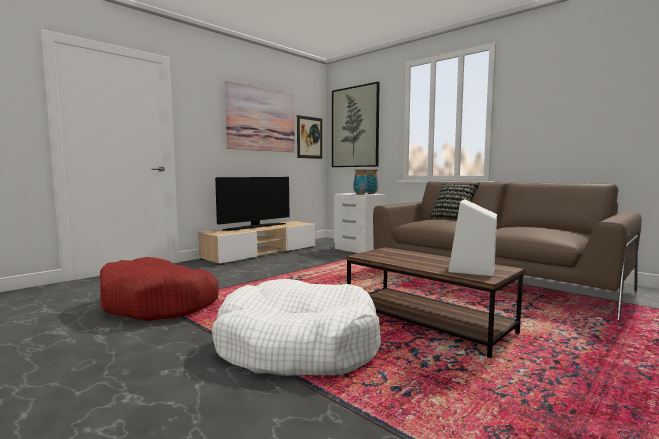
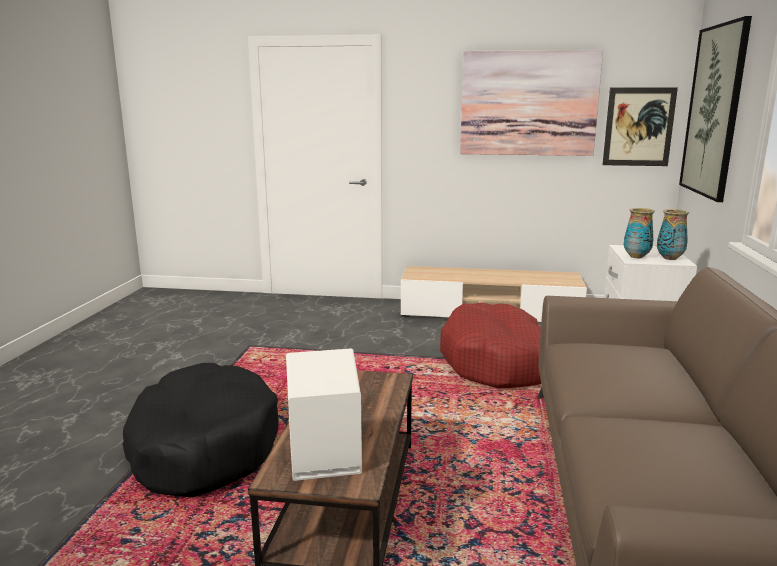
camera: 55 degrees right, 10 degrees up
(159, 304) = (251, 347): red dog bed -> red dog bed (498, 362)
(255, 227) = (486, 273): television -> none
(297, 346) = (203, 446): white dog bed -> black dog bed
(453, 219) = (683, 365): pillow -> none

